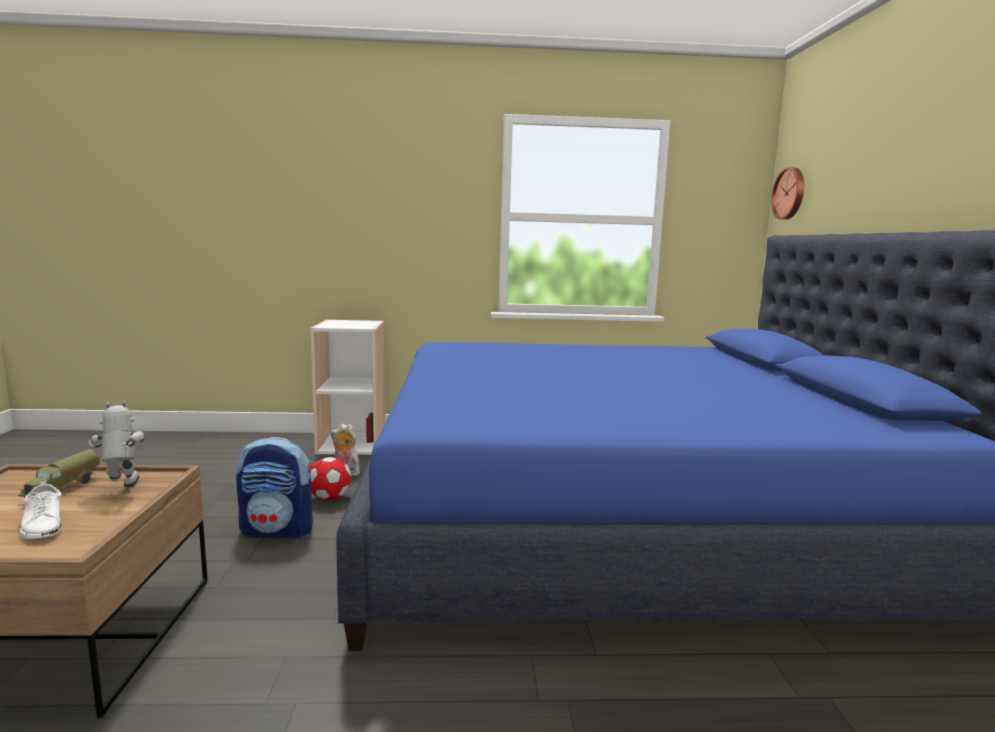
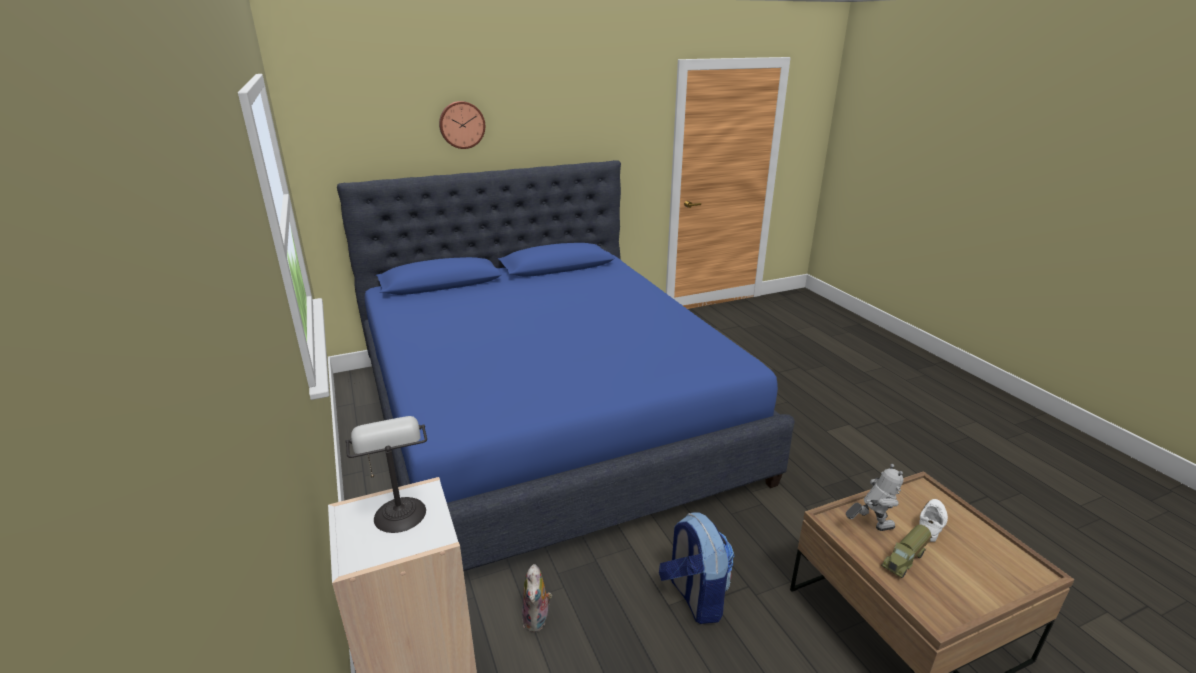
camera: 110 degrees left, 15 degrees up
(64, 489) = (905, 560): toy truck -> toy truck turned 150 degrees clockwise
(122, 490) = (869, 527): toy robot -> toy robot turned 150 degrees counterclockwise
(330, 498) = (609, 596): football -> none
(360, 324) = (397, 507): none -> table lamp
(790, 193) = (326, 141): wall clock -> wall clock (461, 125)

